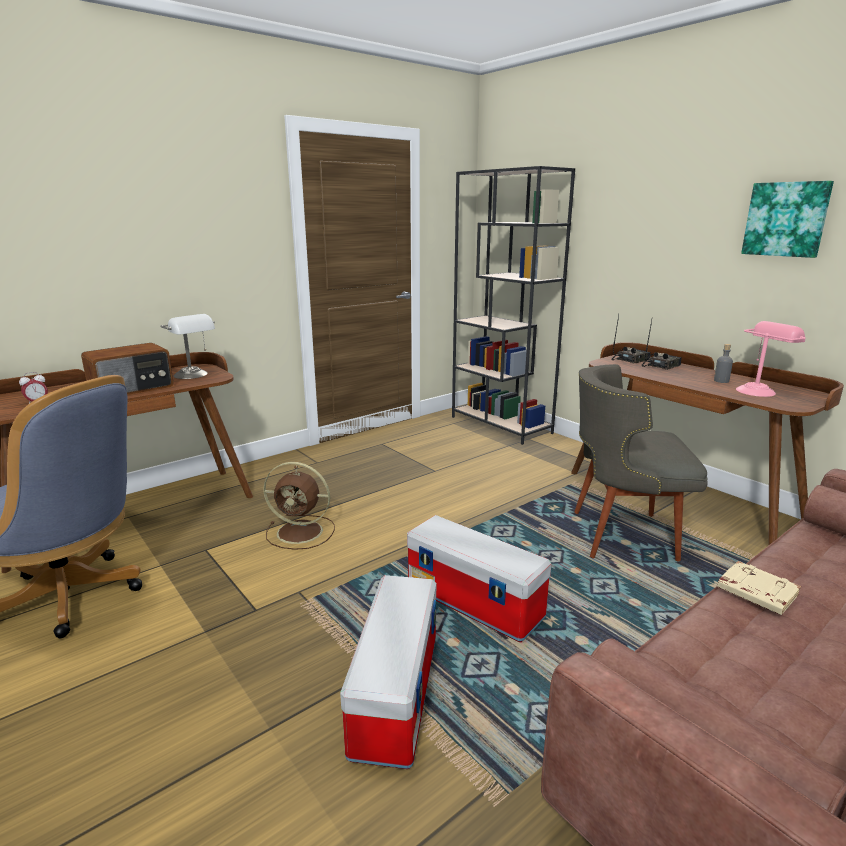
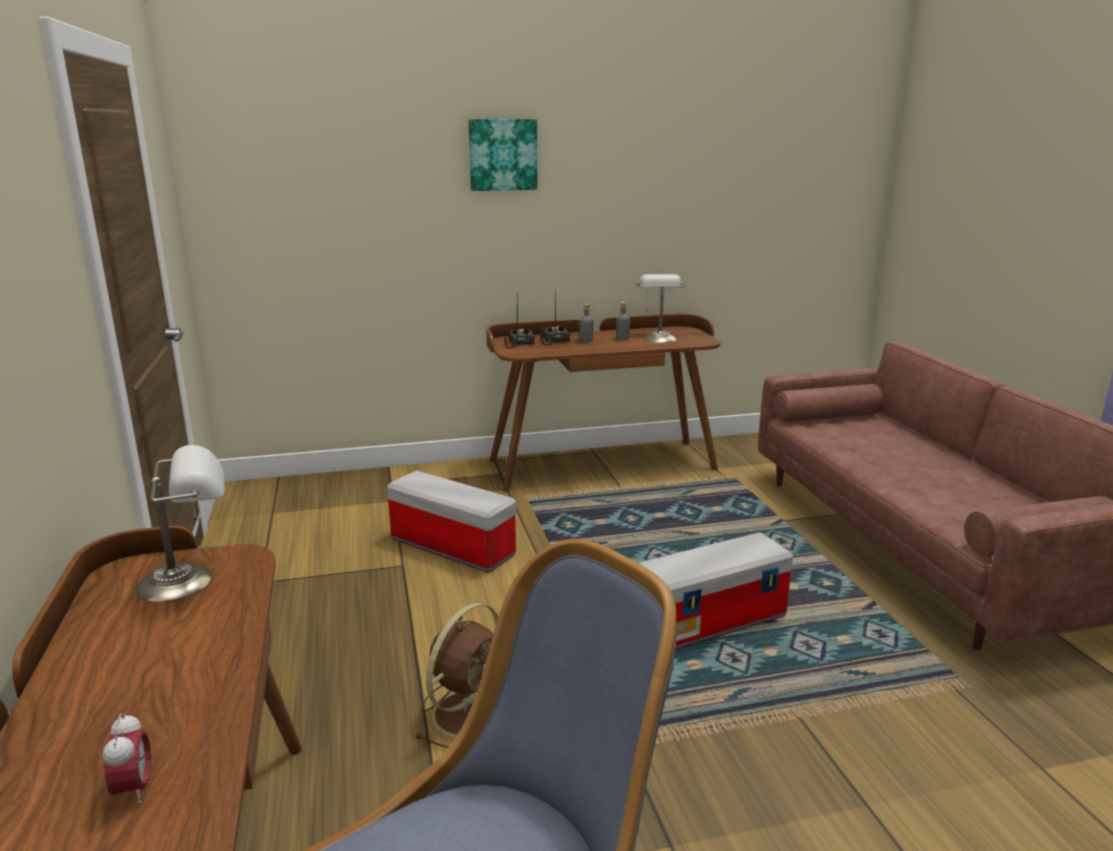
camera: 65 degrees left, 0 degrees up
(132, 388) = (190, 651): radio -> none
(395, 692) = (832, 706): storage box -> storage box (450, 547)
(501, 425) = (328, 486): bookcase -> none
(624, 536) = (647, 512): grey chair -> none
(684, 373) = (586, 340): none -> grey bottle
(755, 592) = (873, 468): beige book -> none
(759, 390) = (658, 337): pink table lamp -> white table lamp
(786, 219) = (624, 180): picture -> picture (502, 154)

